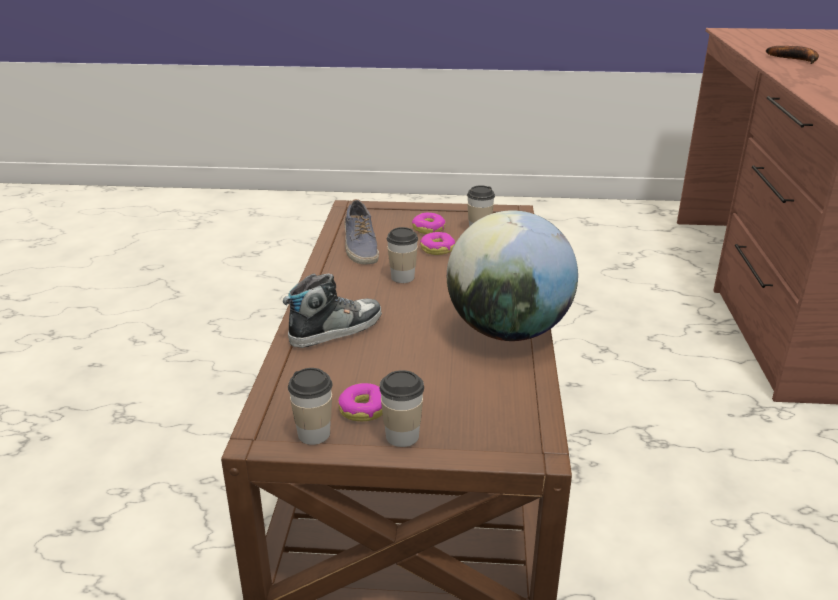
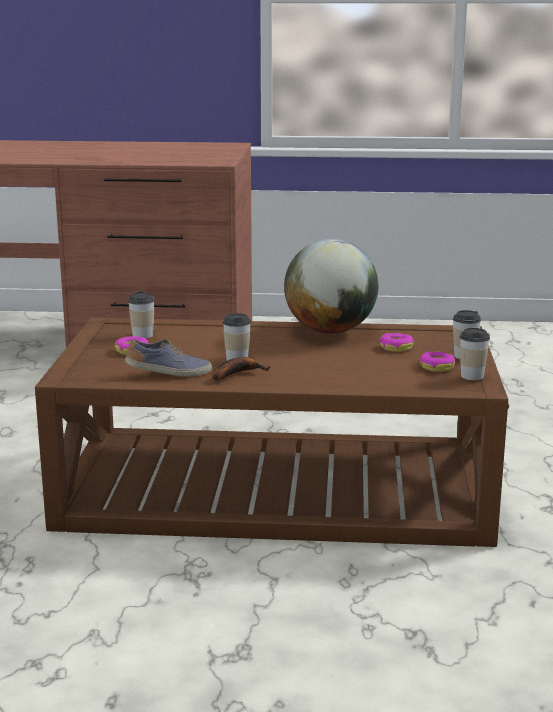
camera: 90 degrees left, 10 degrees down
(336, 329) = (333, 375): shoe -> none
(437, 249) = (180, 349): donut -> donut (396, 347)
(796, 59) = (46, 157): banana -> banana (237, 373)

